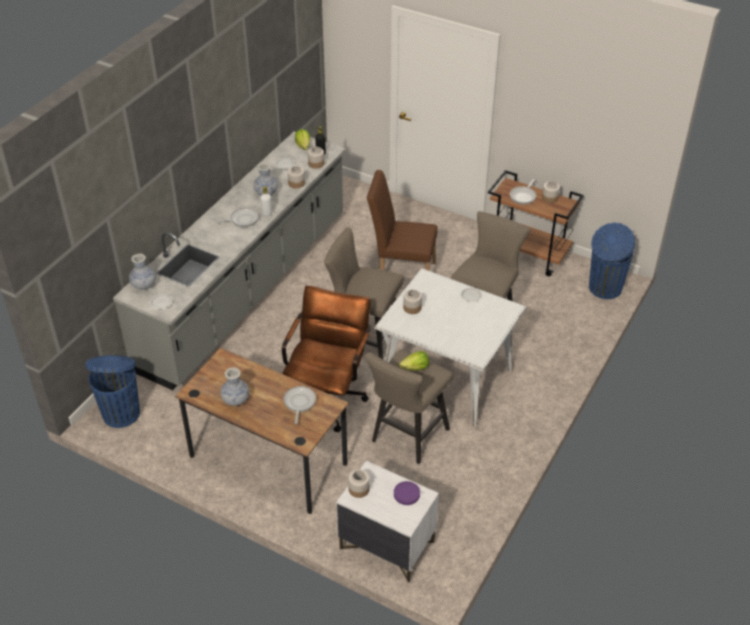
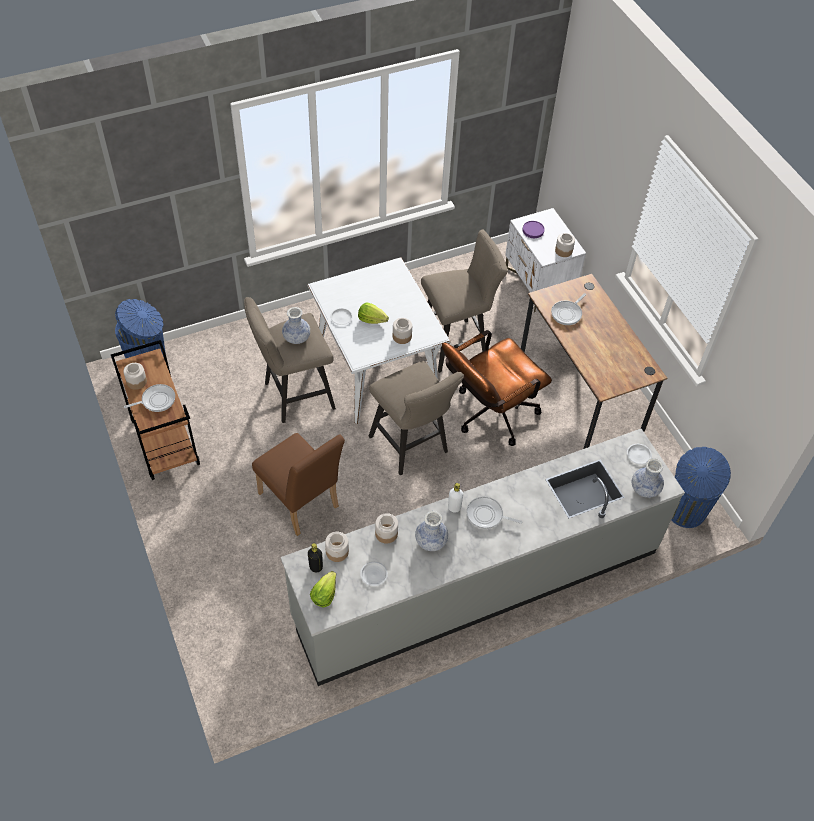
camera: 145 degrees left, 10 degrees up
(235, 399) = (617, 345): vase -> vase (296, 337)
(415, 368) = (451, 288): lettuce -> lettuce (371, 320)

